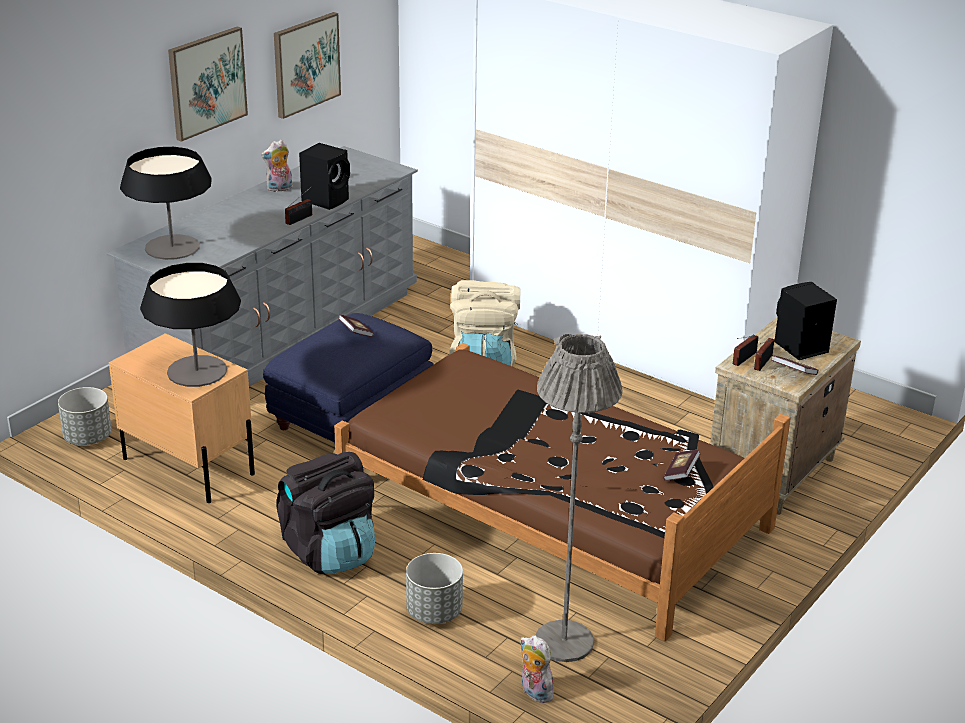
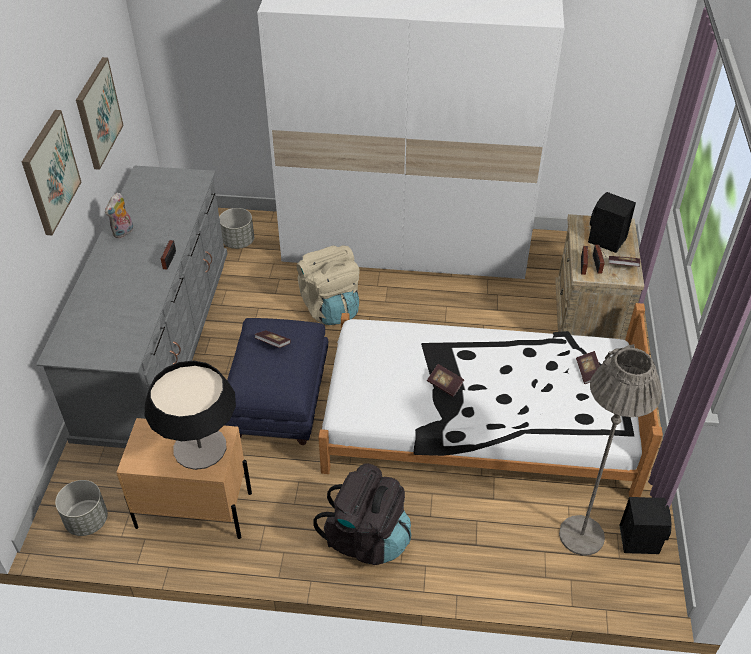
camera: 30 degrees left, 15 degrees up
(172, 247) = (90, 334): table lamp -> none
(326, 200) = (173, 230): black speaker -> black speaker (639, 538)
(434, 612) = (481, 555): grey planter -> grey planter (238, 241)
(504, 428) = (445, 385): none -> book
(534, 692) = (598, 590): plush toy -> none
(552, 506) = (480, 420): brown bed -> white bed

